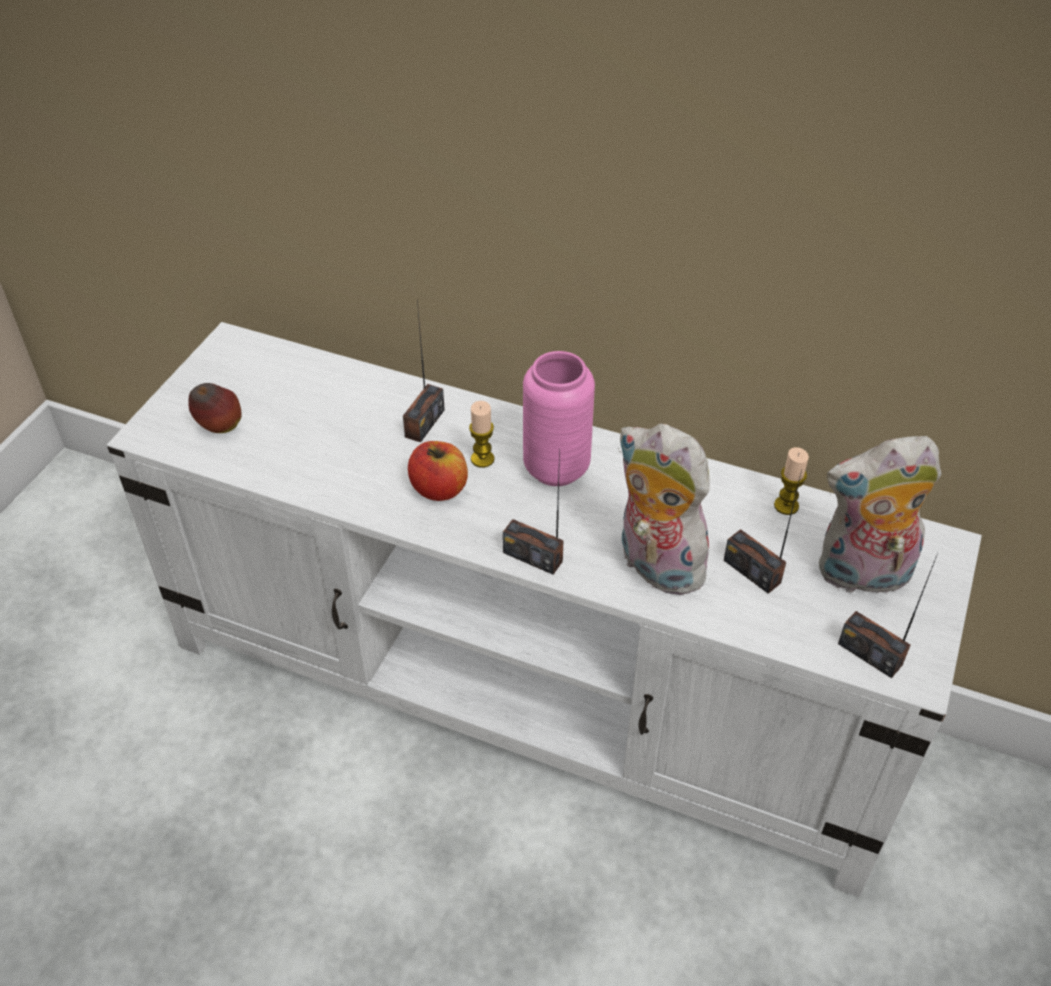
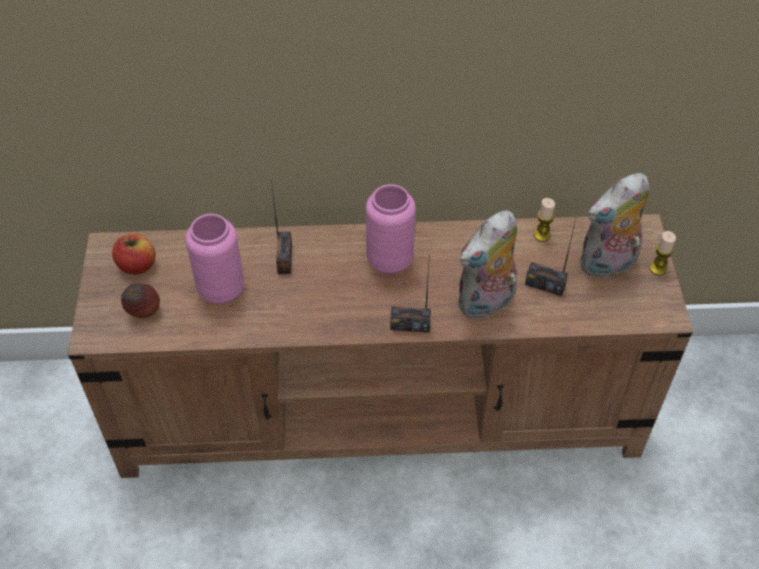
camera: 25 degrees left, 5 degrees up
(325, 433) = (221, 290): none -> pink vase
(439, 489) = (323, 302): apple -> apple (137, 265)
(482, 459) = (338, 271): candle -> candle (658, 268)
(530, 690) = (381, 410): white tv stand -> brown tv stand
(654, 565) = (486, 303): plush toy -> plush toy turned 60 degrees counterclockwise
(870, 654) = (636, 311): radio -> none

